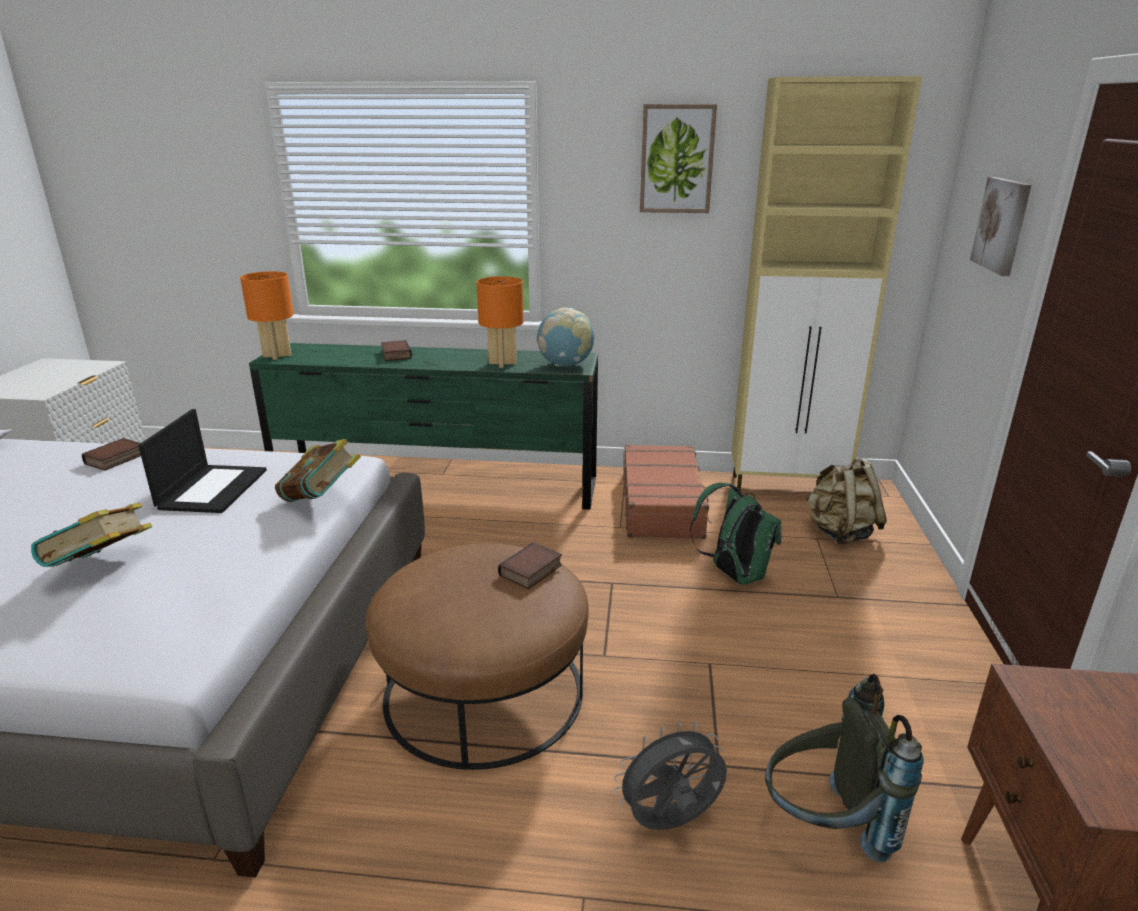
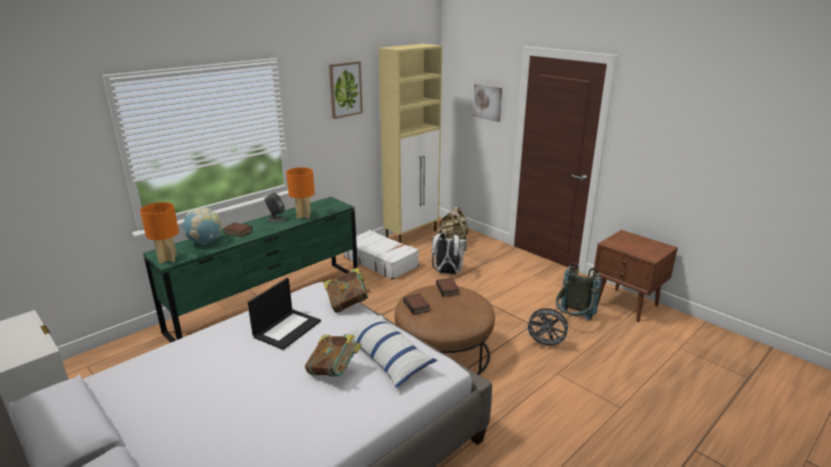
camera: 50 degrees left, 0 degrees up
(115, 459) = (191, 350): book -> book (417, 306)
(178, 594) = (388, 357): none -> pillow
(212, 488) = (287, 328): laptop -> laptop turned 75 degrees clockwise
(467, 355) = (275, 219): none -> grey speaker
(565, 365) = (333, 206): globe -> globe (205, 242)
(662, 504) = (381, 261): brown suitcase -> white suitcase
(671, 823) = (545, 344): grey fan -> grey fan turned 90 degrees counterclockwise
(733, 574) = (447, 272): green backpack -> white backpack

